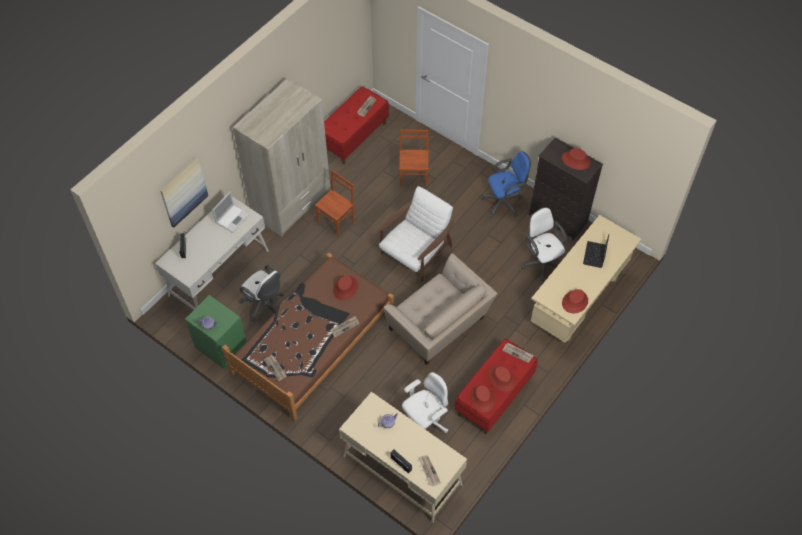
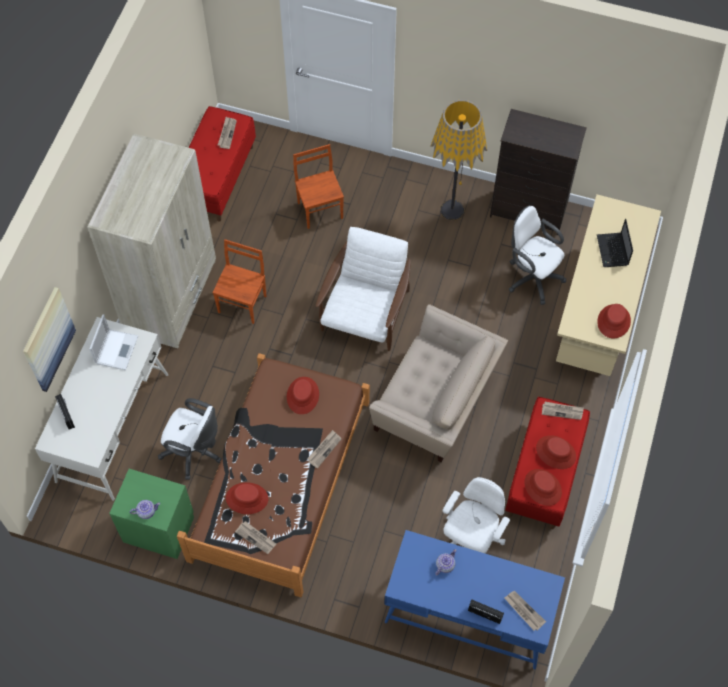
camera: 20 degrees left, 5 degrees up
(402, 470) = (468, 613): beige desk -> blue desk
(504, 202) = (452, 210): blue office chair -> floor lamp
(576, 160) = (550, 132): red hat -> red hat (247, 498)

